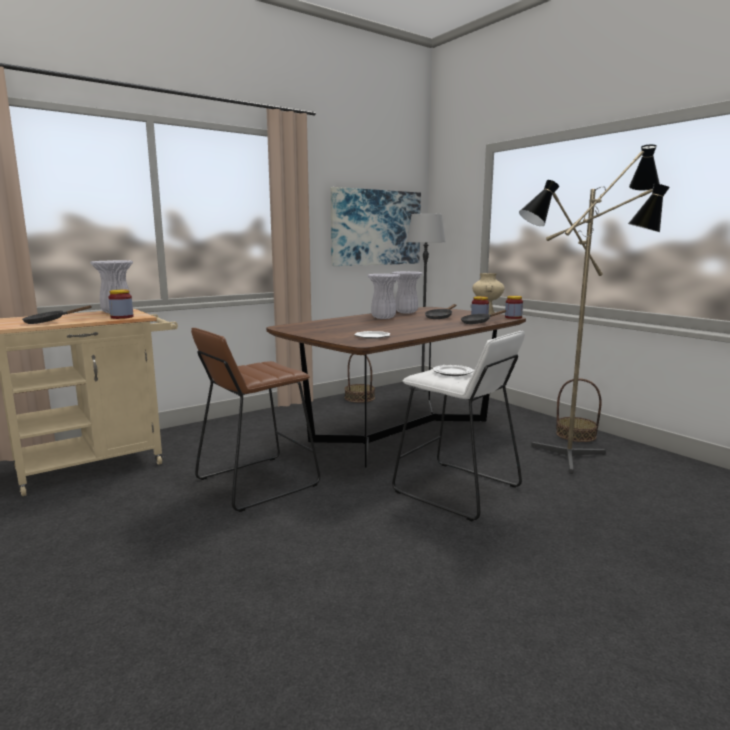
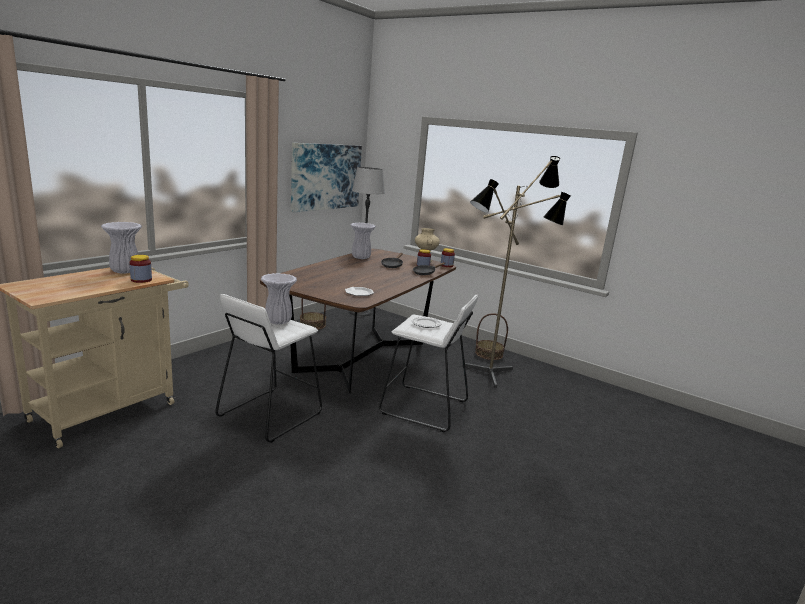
camera: 20 degrees left, 5 degrees up
(49, 322) = (78, 289): black frying pan -> none
(257, 482) = (269, 414): brown stool -> white stool
(382, 318) = (347, 266): white vase -> white vase (277, 321)

